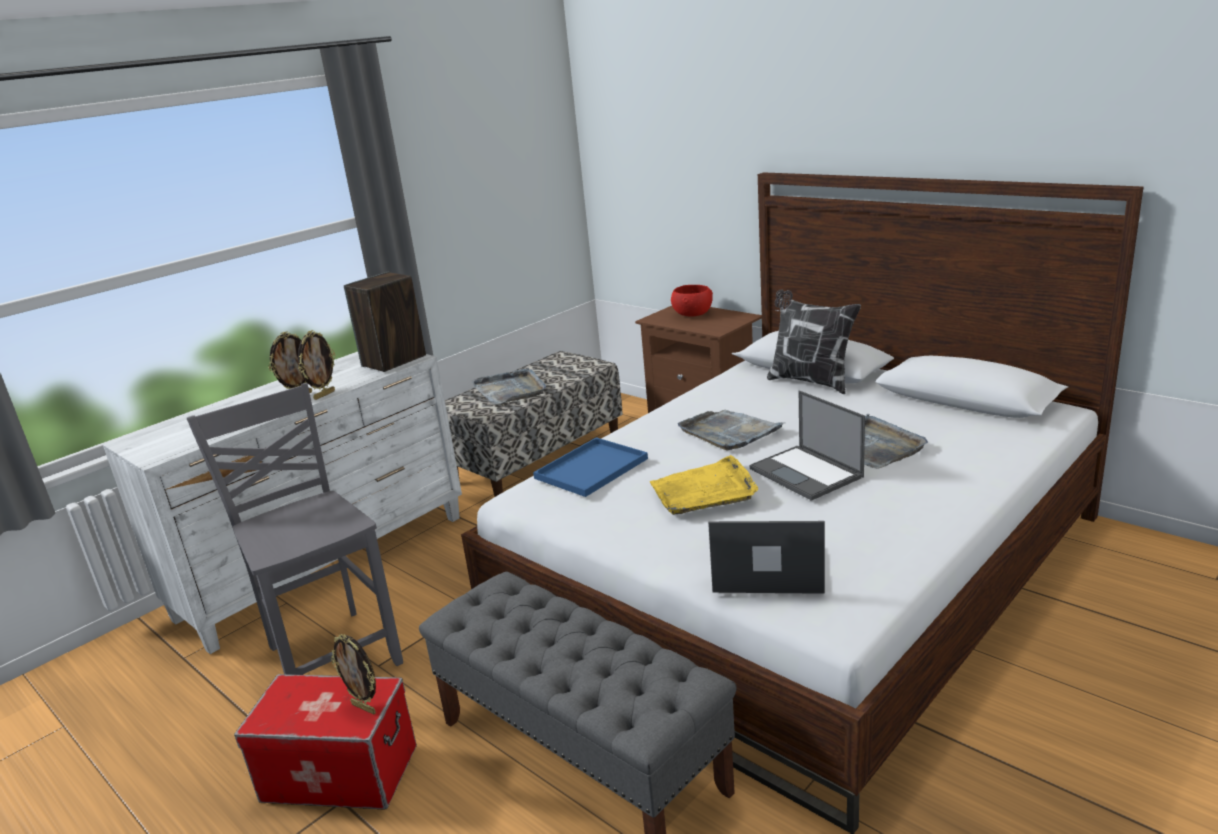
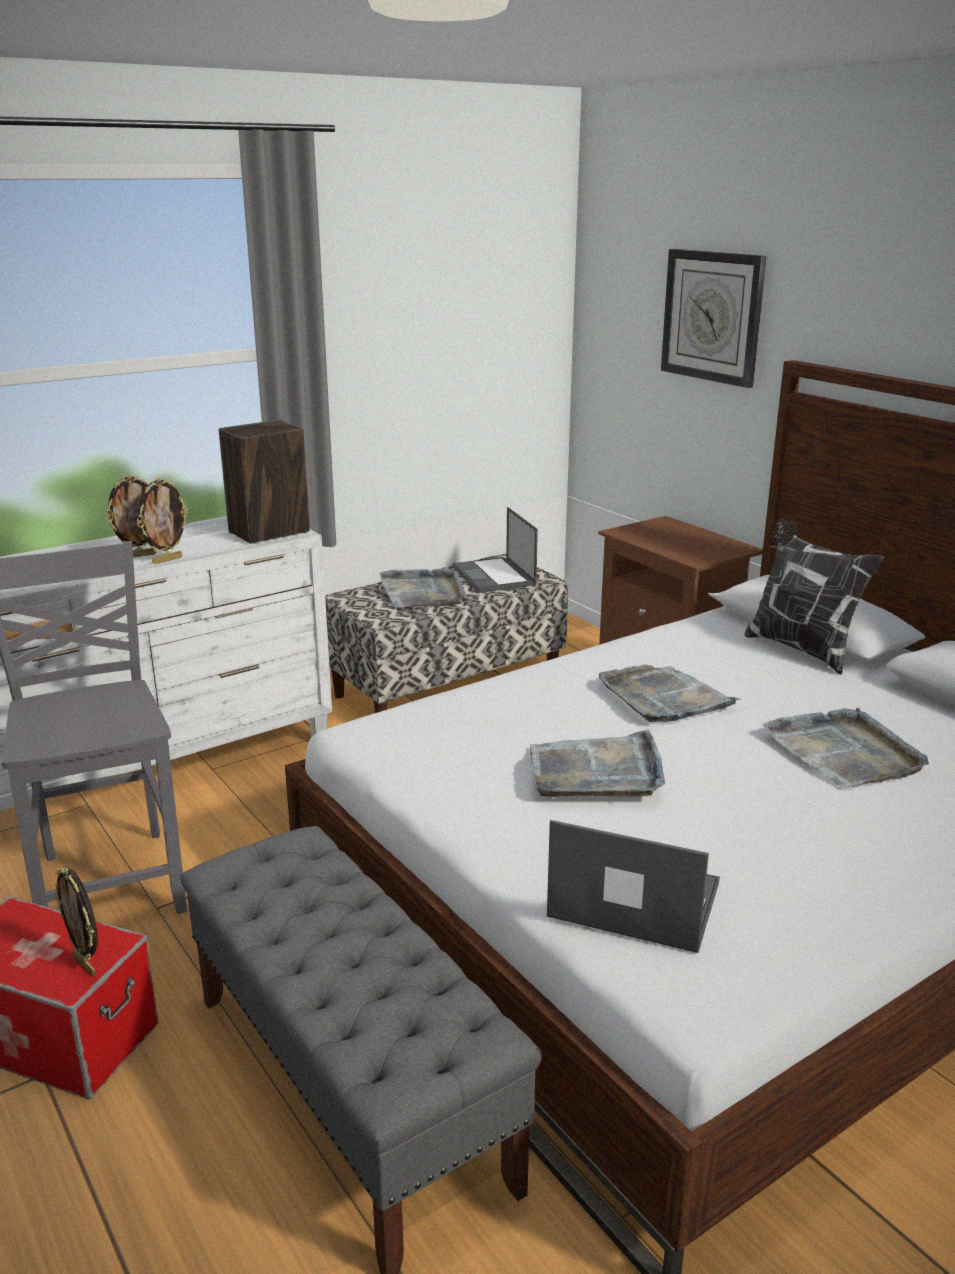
camera: 10 degrees right, 0 degrees up
(591, 469) = (464, 713): blue tray -> none
(692, 314) = (674, 534): red bowl -> none
(695, 147) = (712, 316): none -> wall clock
(704, 490) = (595, 771): yellow tray -> grey tray
(807, 473) = (744, 774): laptop -> laptop (494, 576)

